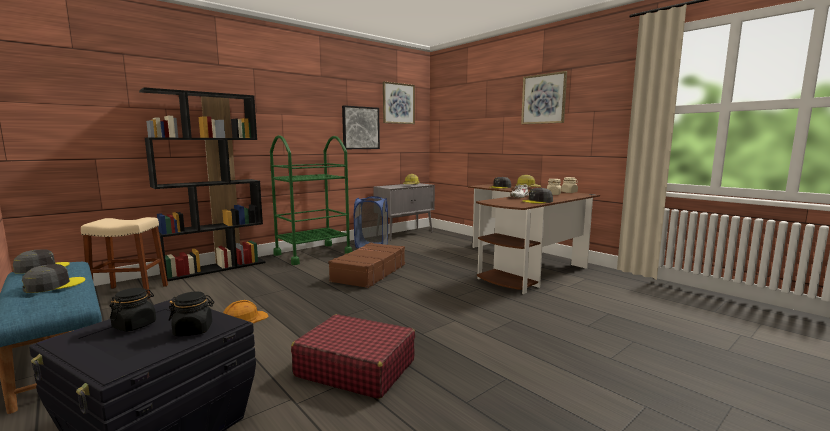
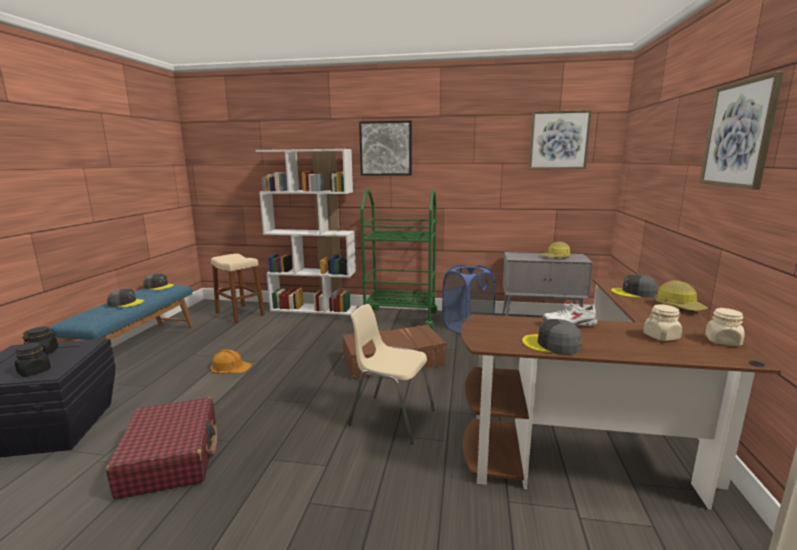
camera: 50 degrees right, 5 degrees up
(215, 268) = (314, 309): black bookcase -> white bookcase
(360, 128) = (491, 176): picture -> picture (386, 148)
(434, 292) = (391, 417): none -> beige chair

